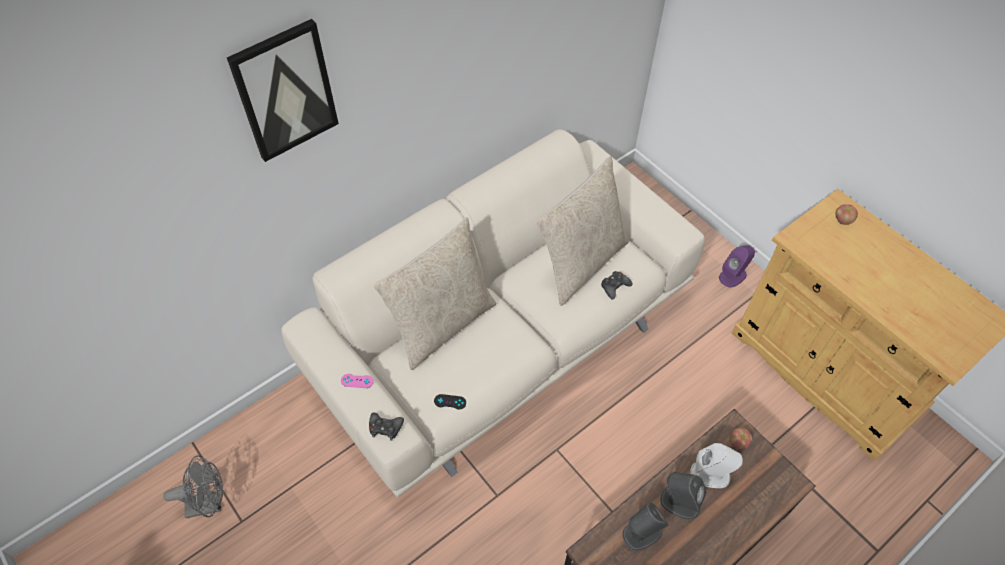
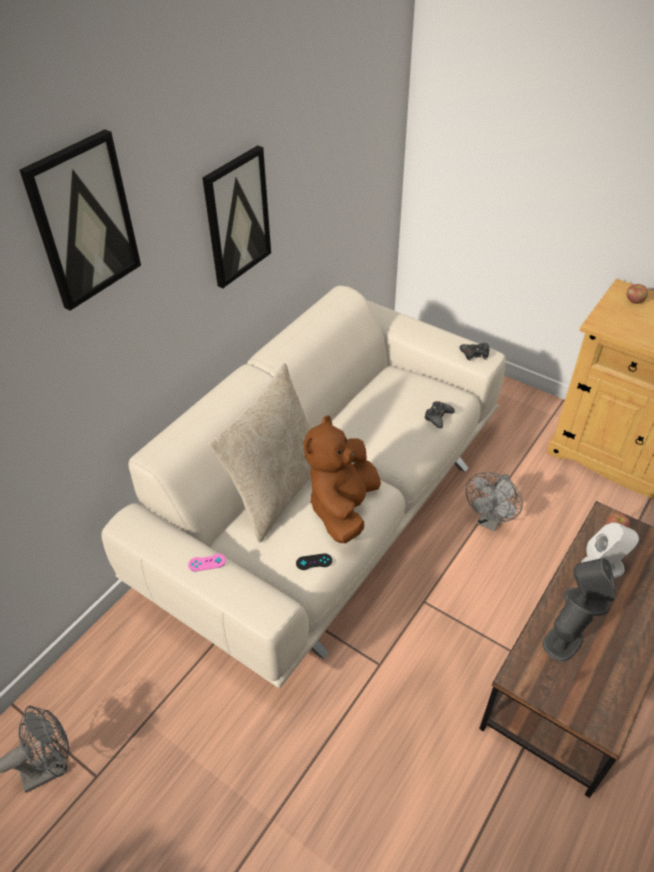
camera: 15 degrees left, 10 degrees down
(385, 428) = (255, 601): black game controller -> black game controller (475, 354)
(448, 76) = (236, 217): none -> picture
(493, 356) = (343, 507): none -> brown plush toy
(581, 262) = (396, 404): beige pillow -> none
(647, 389) = (490, 521): none -> grey fan
(733, 276) = (525, 404): purple speaker -> none

